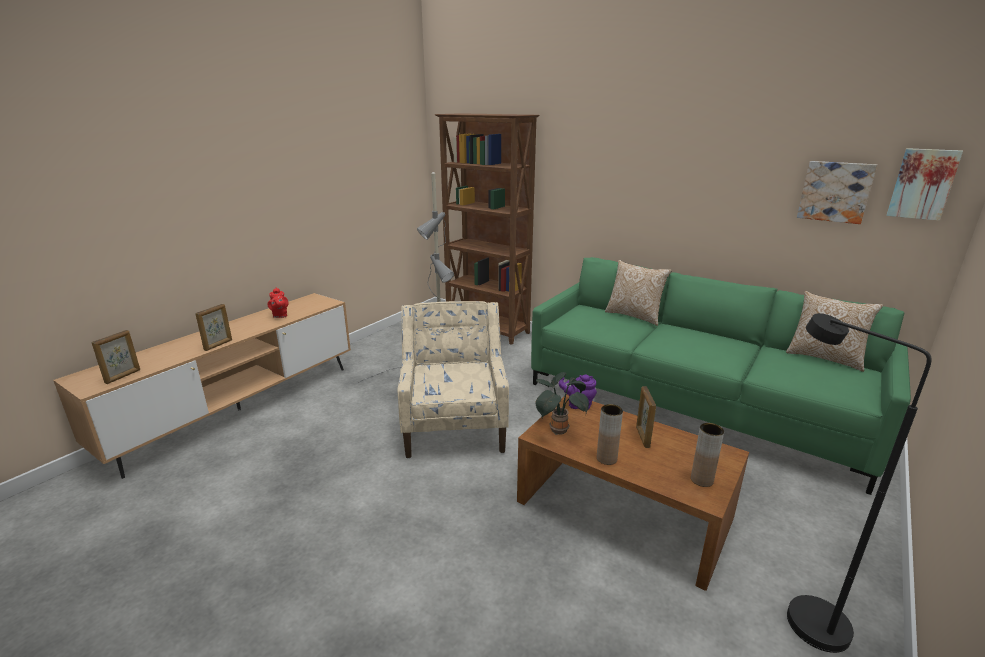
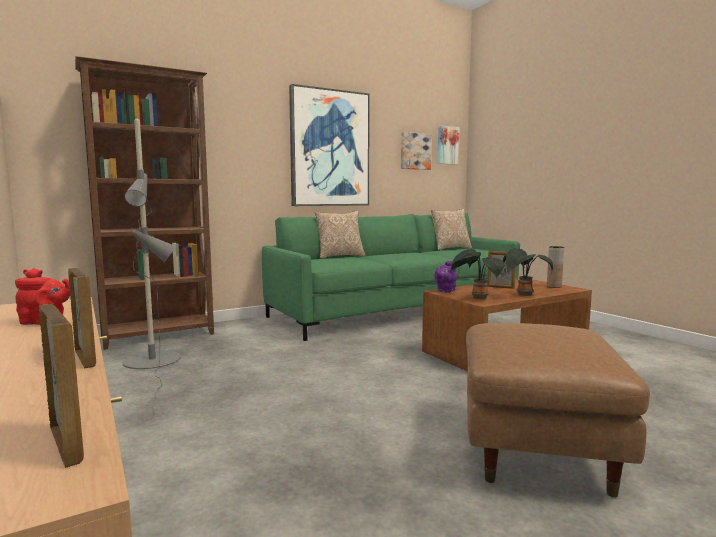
camera: 65 degrees left, 15 degrees down
(365, 557) = (537, 451): none -> brown ottoman
(455, 425) = (336, 379): beige armchair -> none
(606, 458) = (523, 295): brown vase -> potted plant
(679, 182) = (329, 148): none -> picture
(800, 614) = (604, 338): black floor lamp -> none

